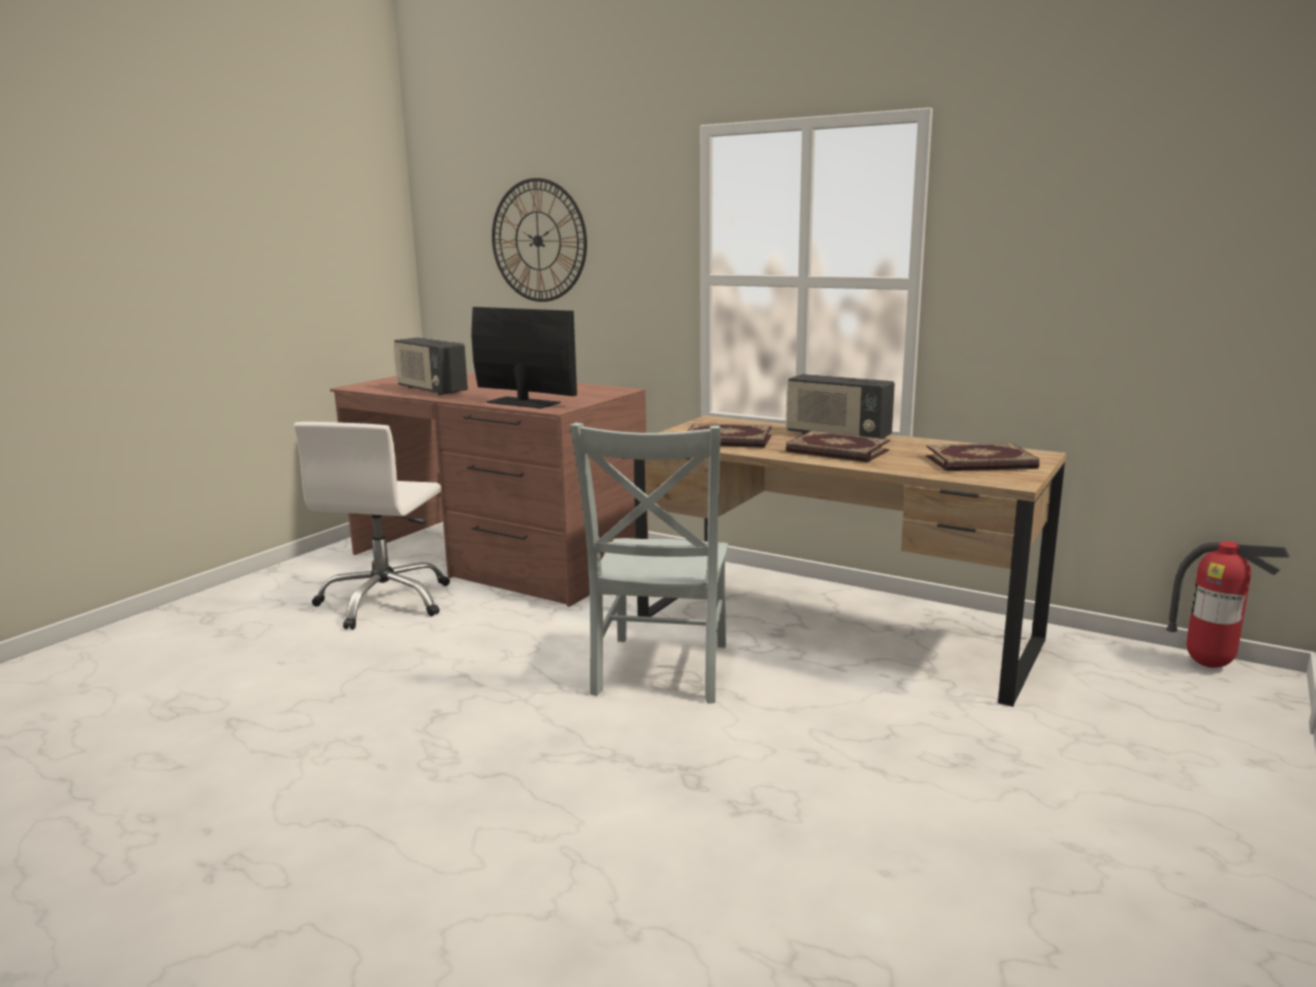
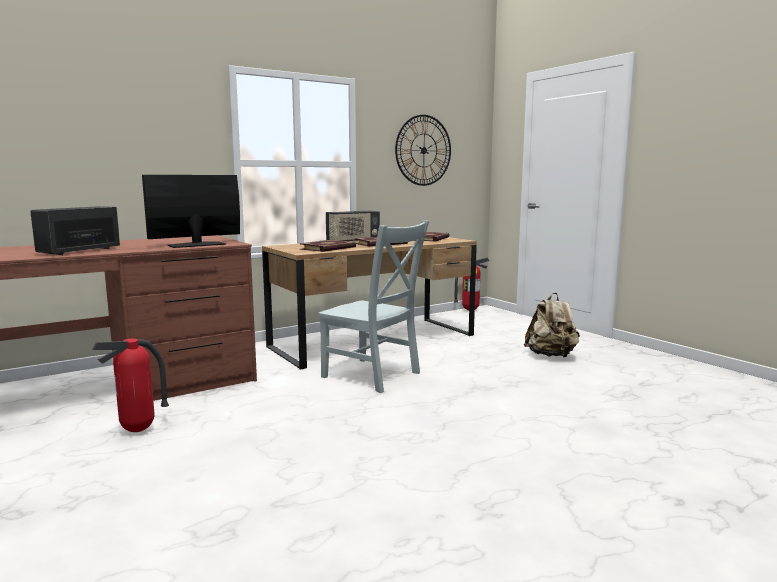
camera: 65 degrees left, 5 degrees down
(385, 602) = (138, 431): white office chair -> fire extinguisher
(431, 390) = (79, 251): radio -> radio turned 135 degrees clockwise
(538, 240) = (84, 132): wall clock -> wall clock (423, 150)
(995, 829) = (551, 356): none -> beige backpack

